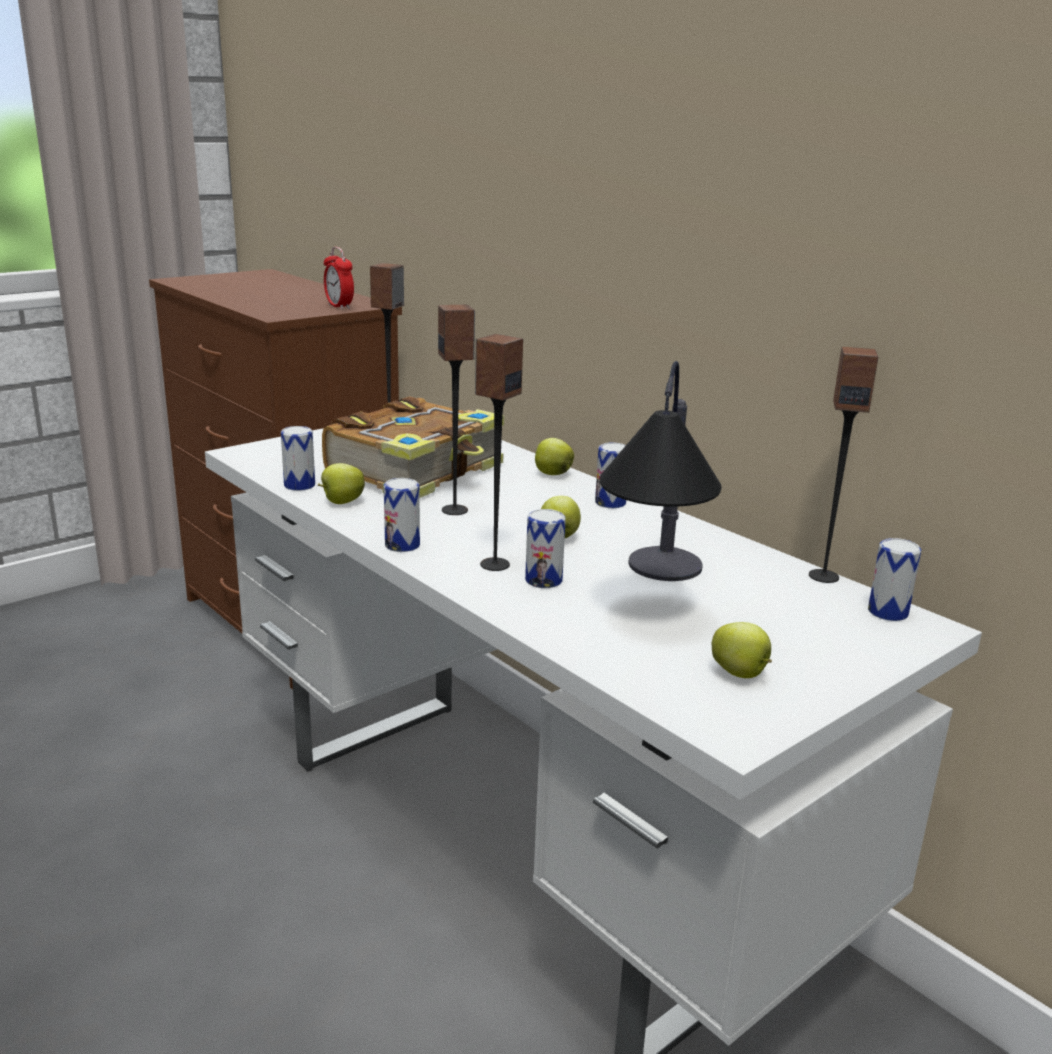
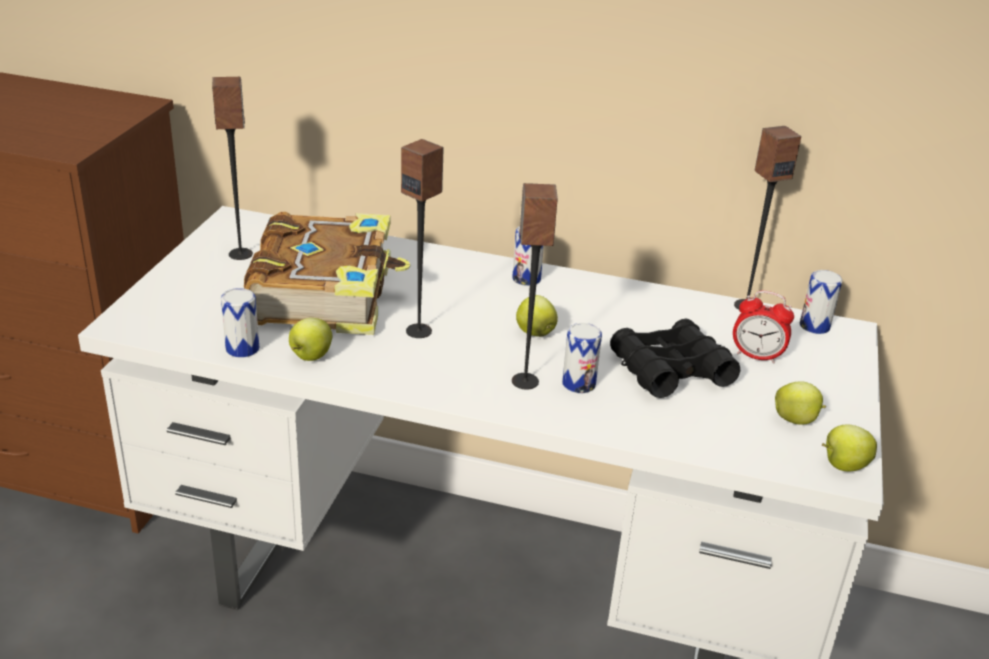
camera: 35 degrees left, 10 degrees up
(339, 307) = (111, 116): alarm clock -> alarm clock (756, 356)
(402, 545) = (428, 388): can -> none
(552, 474) = (443, 259): apple -> apple (843, 465)
(655, 597) = (670, 370): table lamp -> black binoculars

